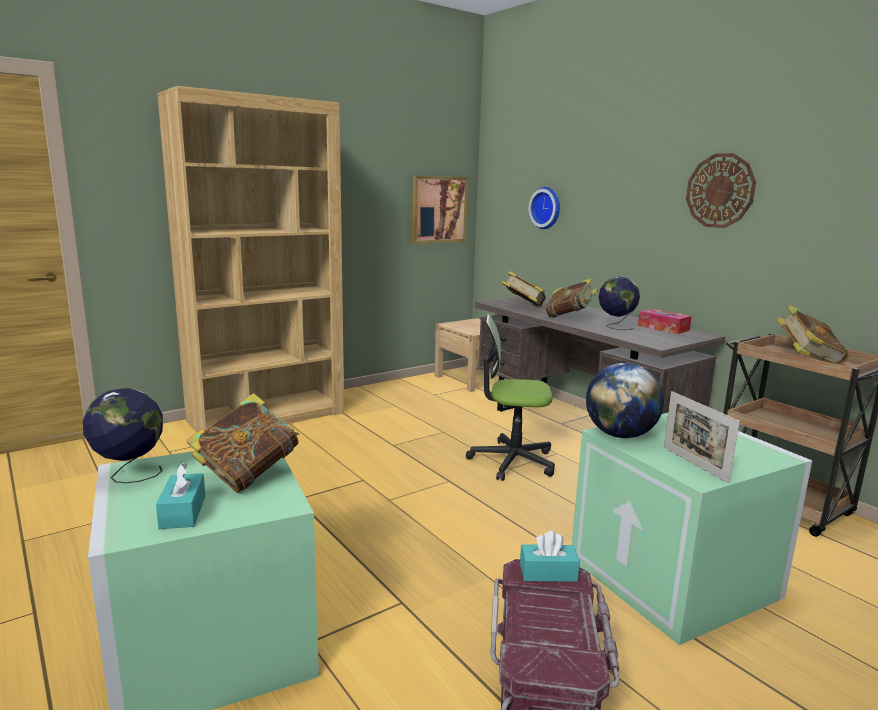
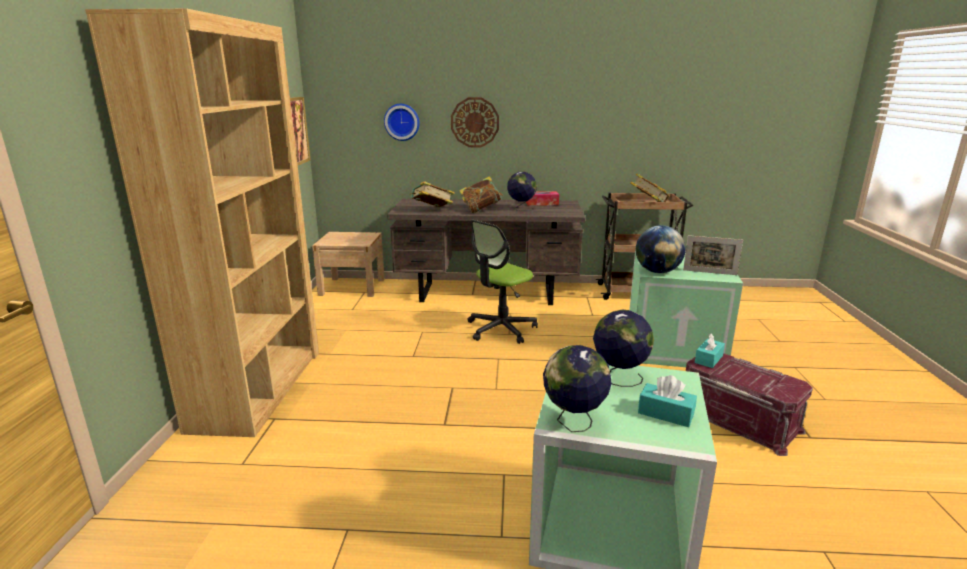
camera: 50 degrees left, 5 degrees up
(247, 475) = (619, 379): book -> globe
(720, 191) = (562, 102): wall clock -> wall clock (475, 122)

